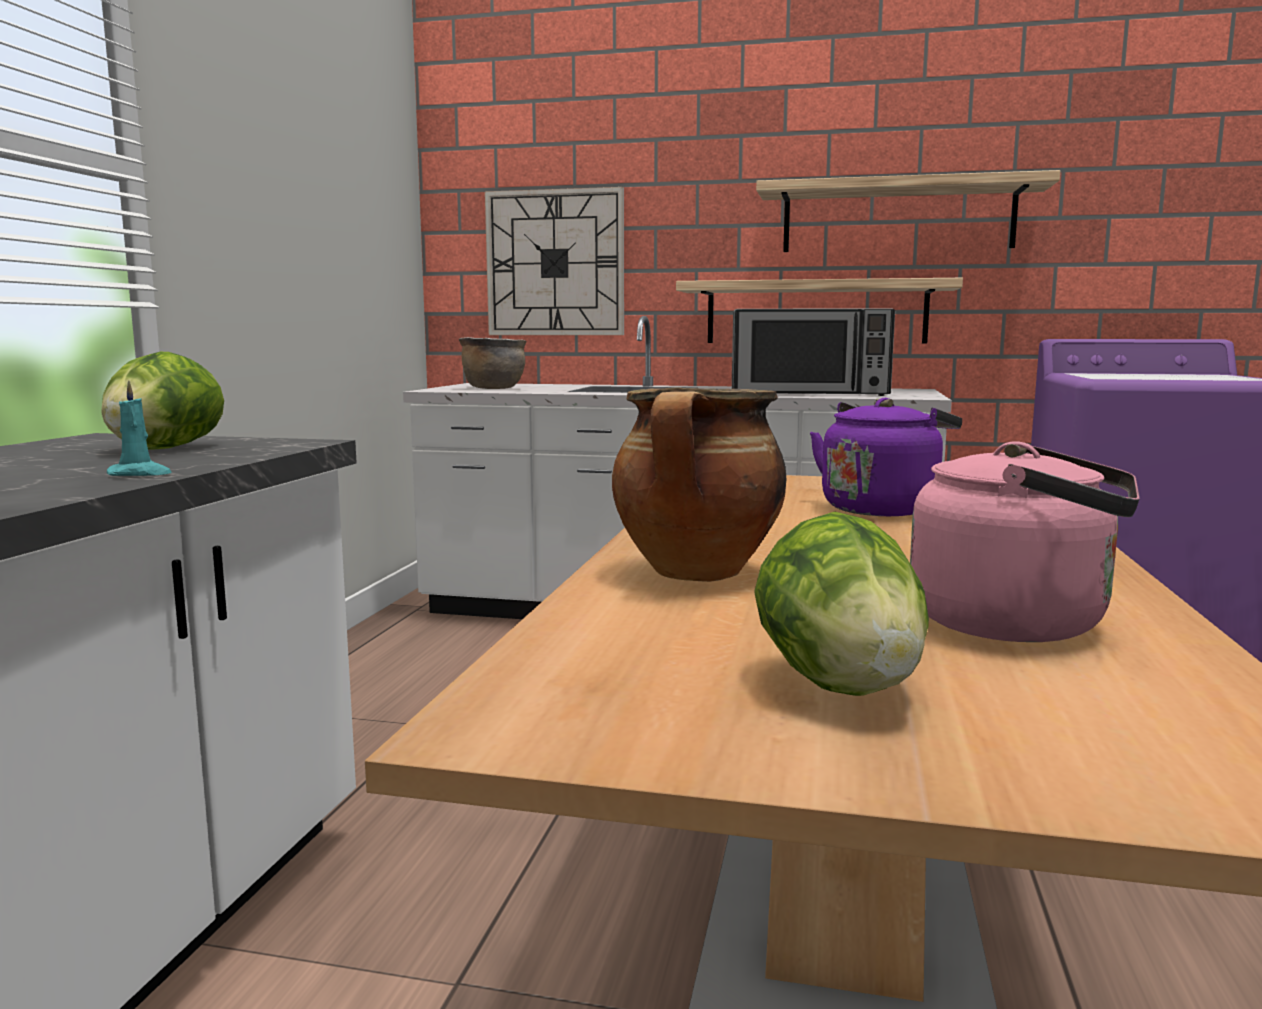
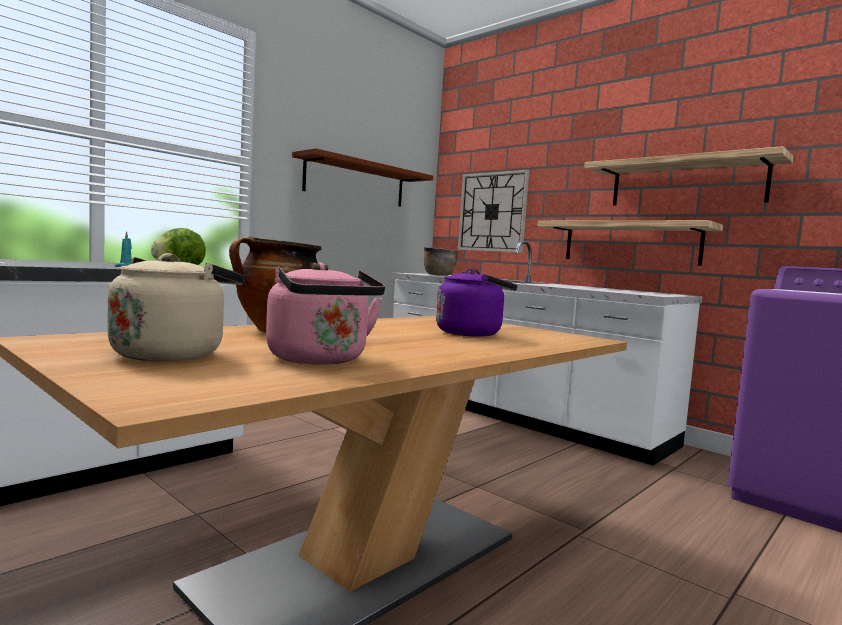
camera: 30 degrees right, 5 degrees down
(314, 211) = (356, 182): none -> brown shelf
(808, 393) = (593, 288): microwave -> none
(841, 684) = (171, 354): lettuce -> beige kettle

